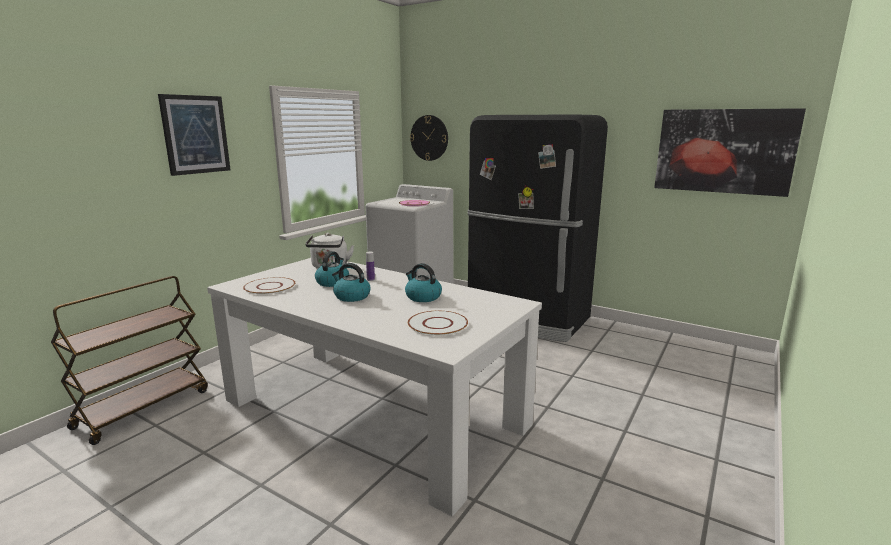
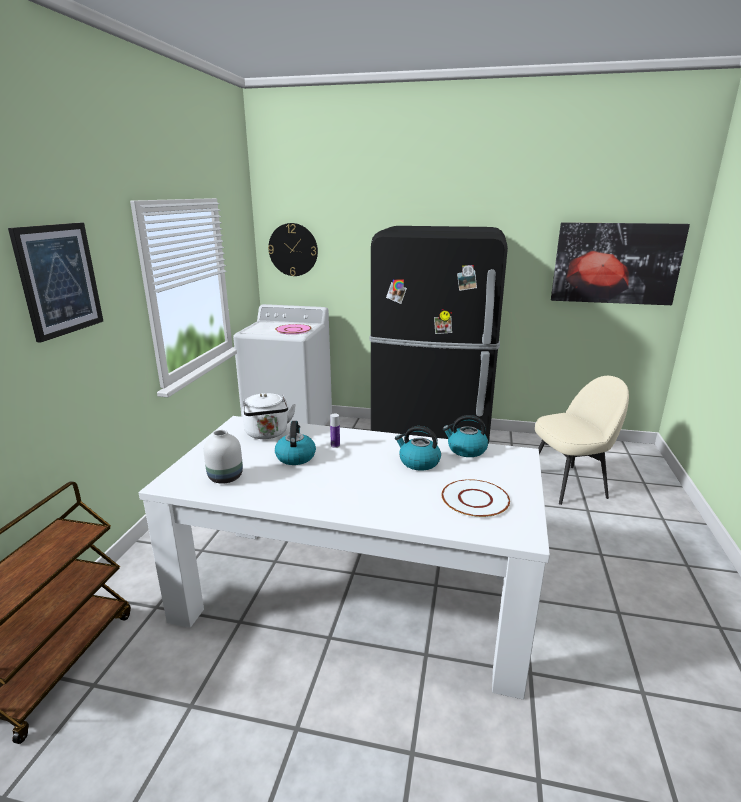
camera: 20 degrees left, 5 degrees up
(269, 287) = (224, 478): white plate -> white vase
(351, 296) = (341, 475): kettle -> kettle (466, 450)
(640, 371) = (569, 484): none -> beige chair

